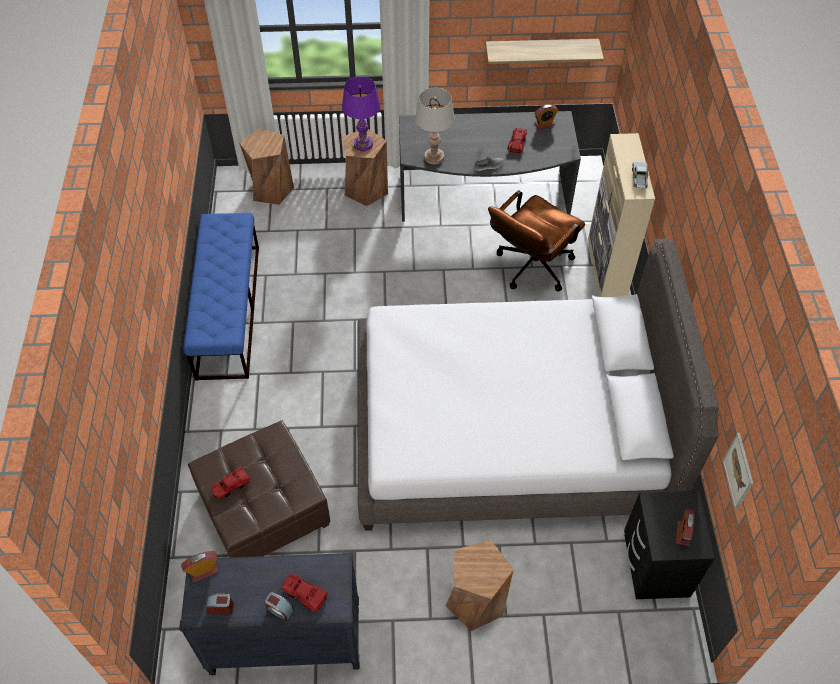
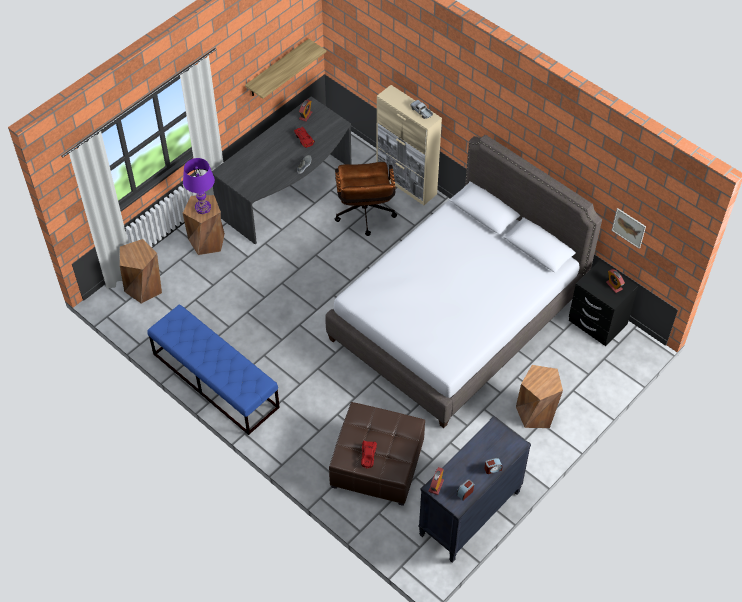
camera: 45 degrees left, 0 degrees up
(304, 594) = (495, 452): red toy car -> none
(434, 157) = (265, 183): grey table lamp -> none

